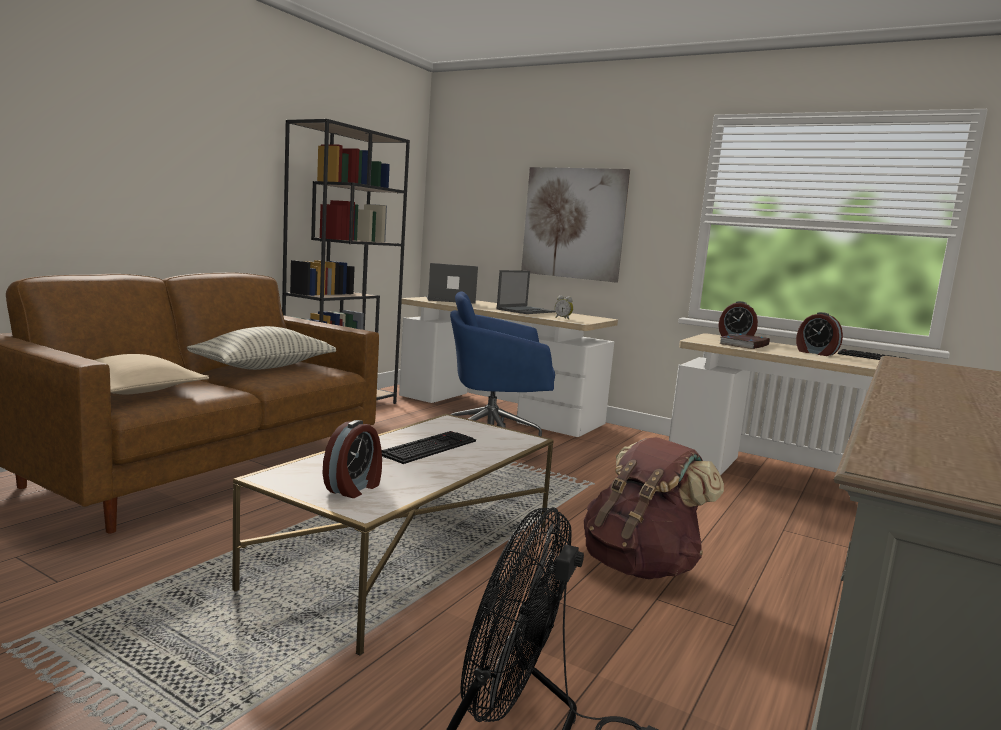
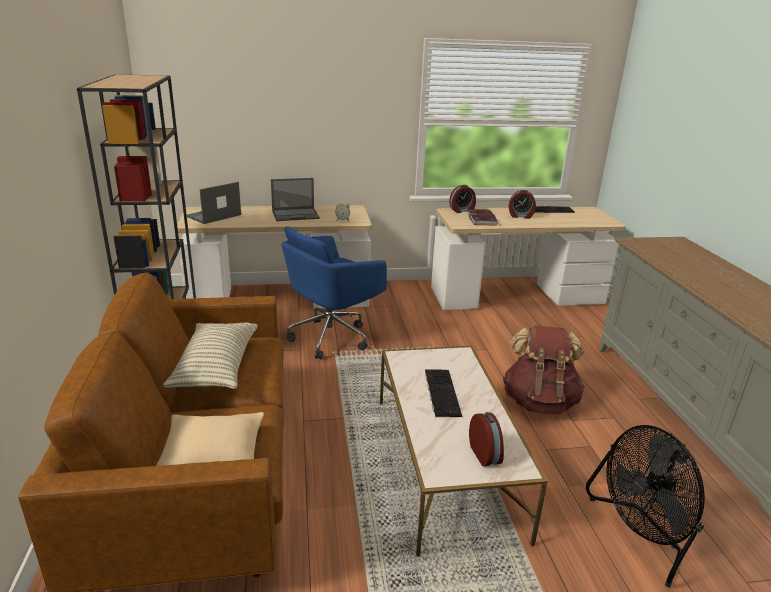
camera: 40 degrees left, 15 degrees up
(526, 310) = (296, 215): laptop -> laptop turned 75 degrees clockwise
(573, 223) = (312, 129): picture -> none

